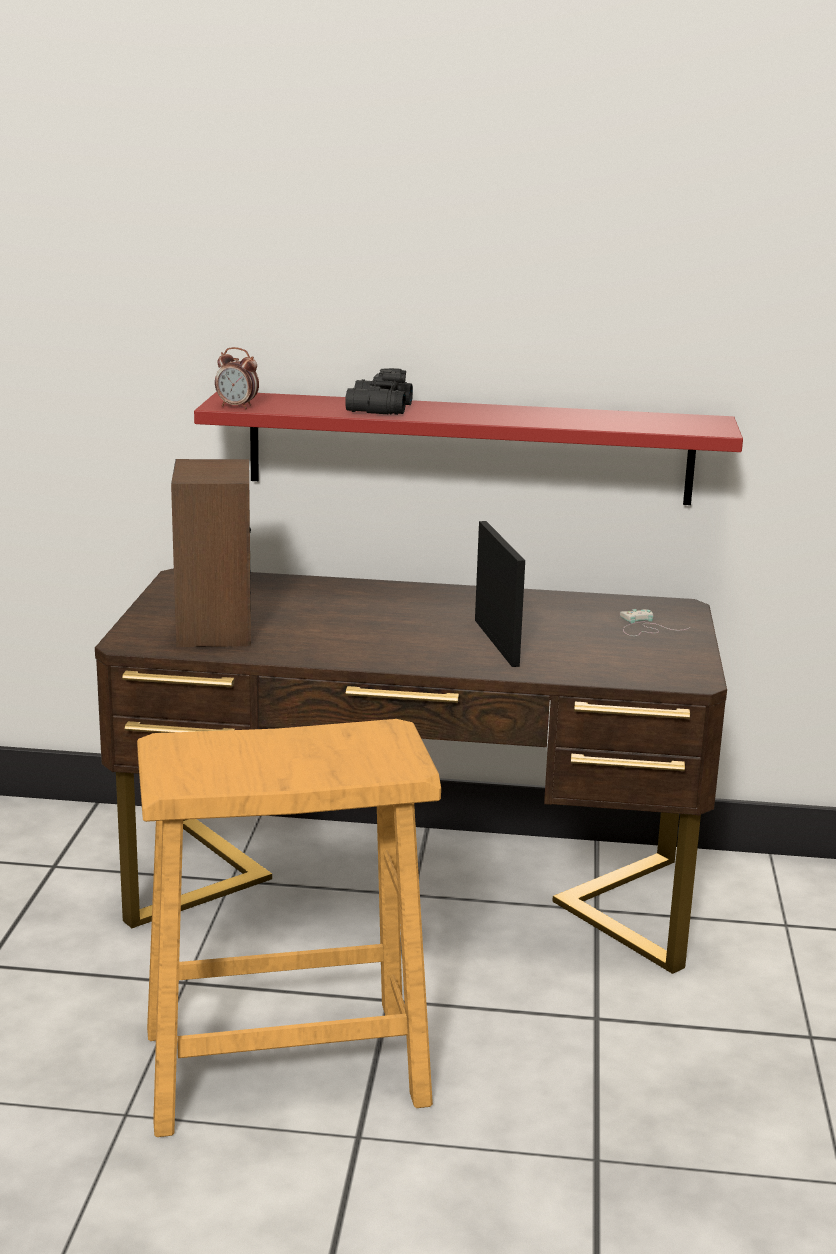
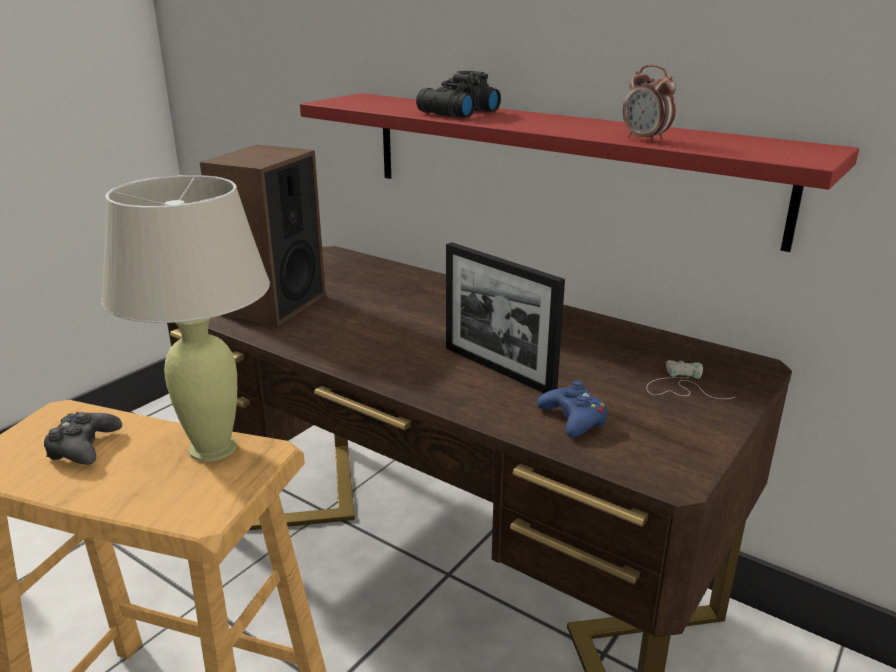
camera: 30 degrees right, 5 degrees up
(235, 756) = (83, 447): none -> black game controller
(237, 406) = (339, 103): alarm clock -> alarm clock (646, 139)
(347, 734) = (213, 448): none -> beige table lamp
(496, 642) = (498, 369): picture frame -> picture frame turned 120 degrees clockwise
(593, 662) = (573, 419): none -> blue game controller

